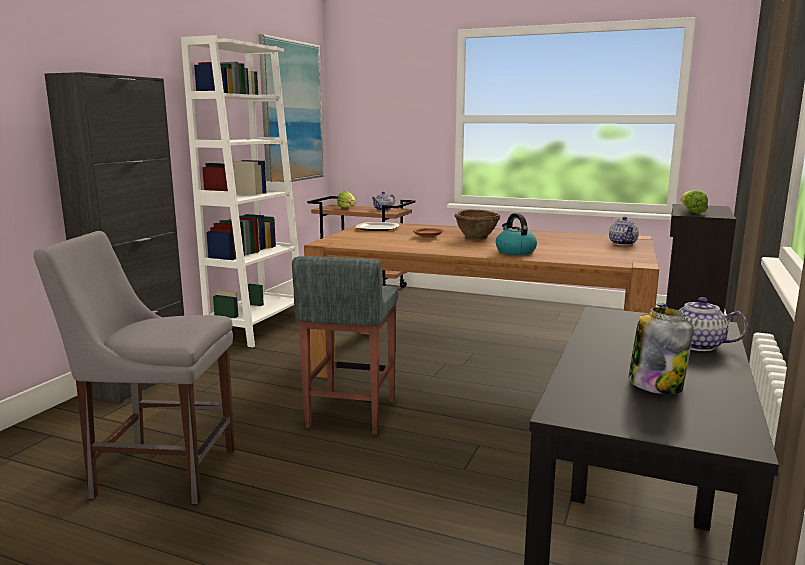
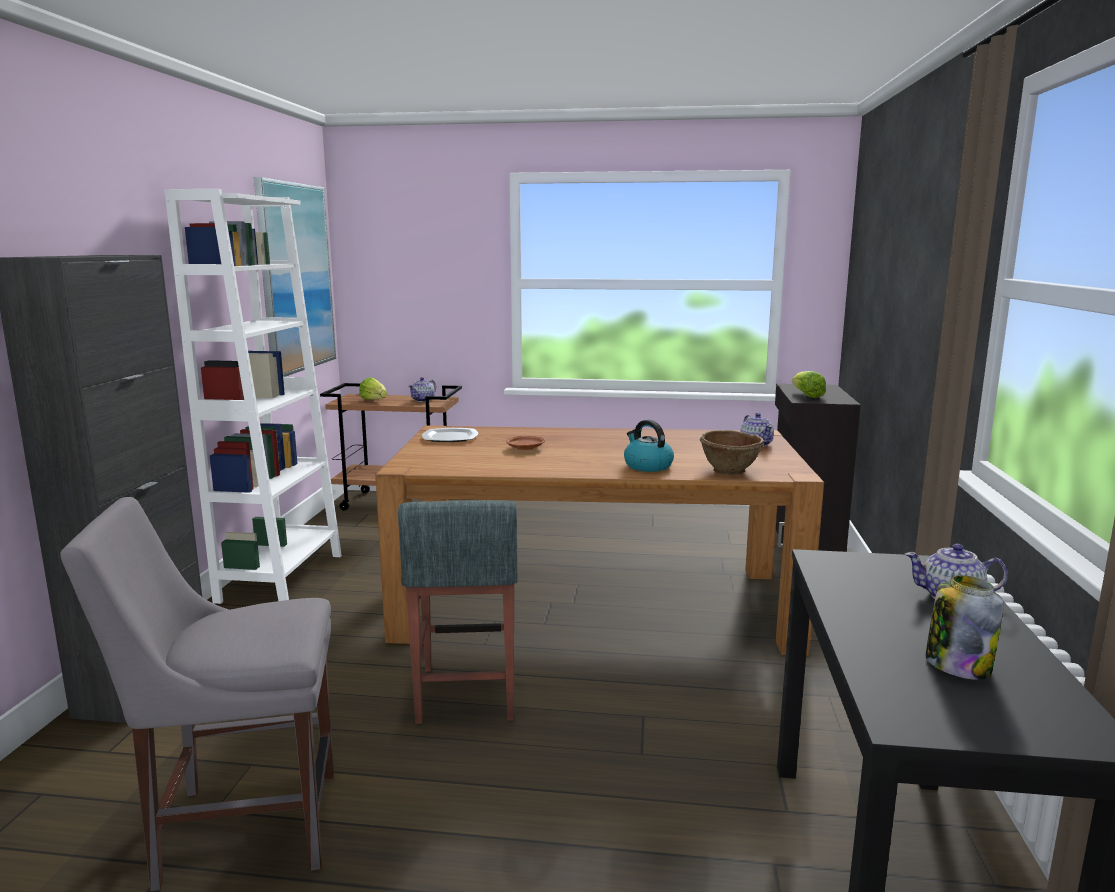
camera: 15 degrees left, 0 degrees up
(477, 238) = (586, 446): brown bowl -> brown bowl (730, 471)

